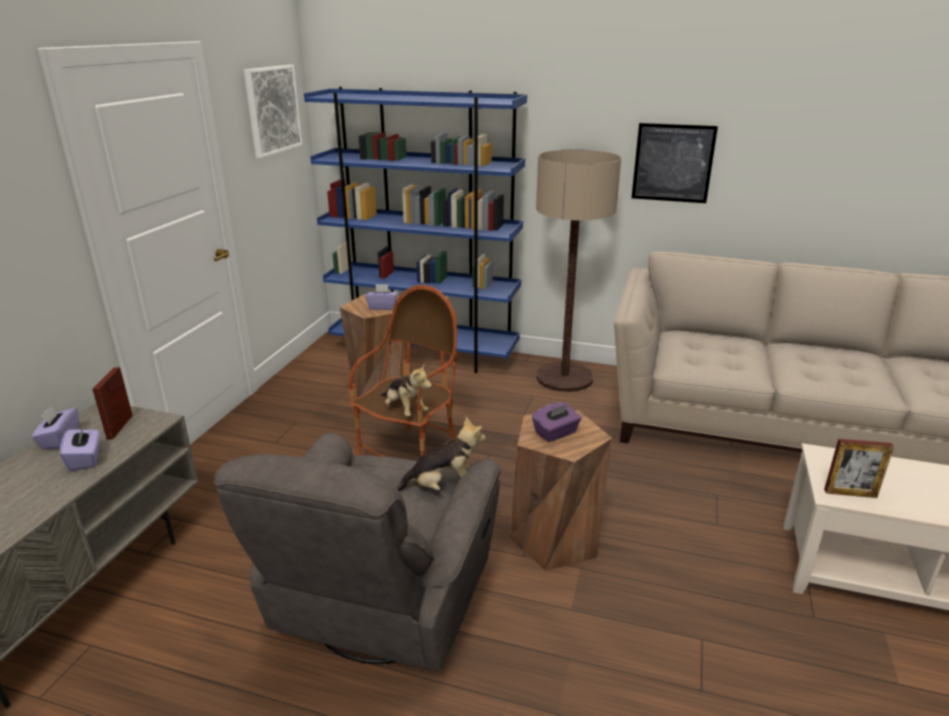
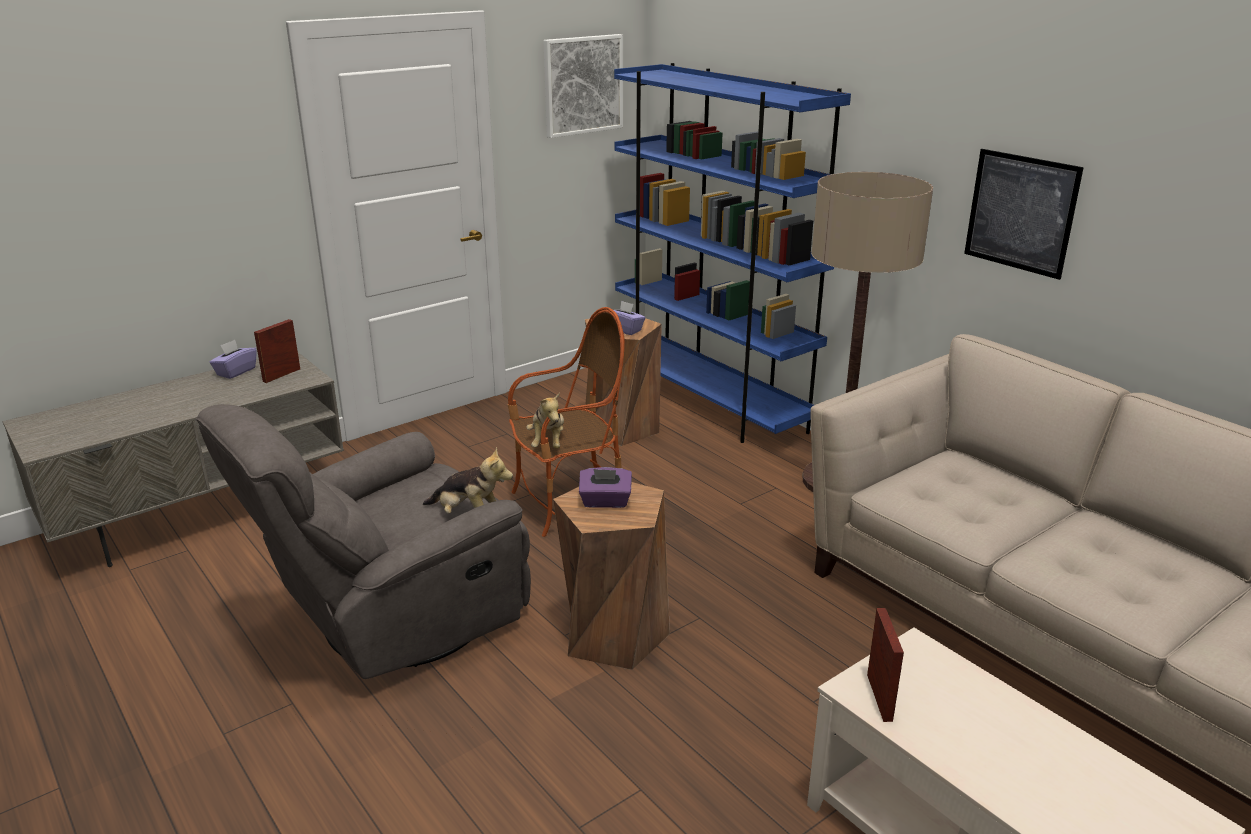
camera: 35 degrees right, 0 degrees up
(85, 459) = (233, 392): purple tissue box -> none
(850, 493) = (879, 697): picture frame -> picture frame turned 135 degrees counterclockwise

